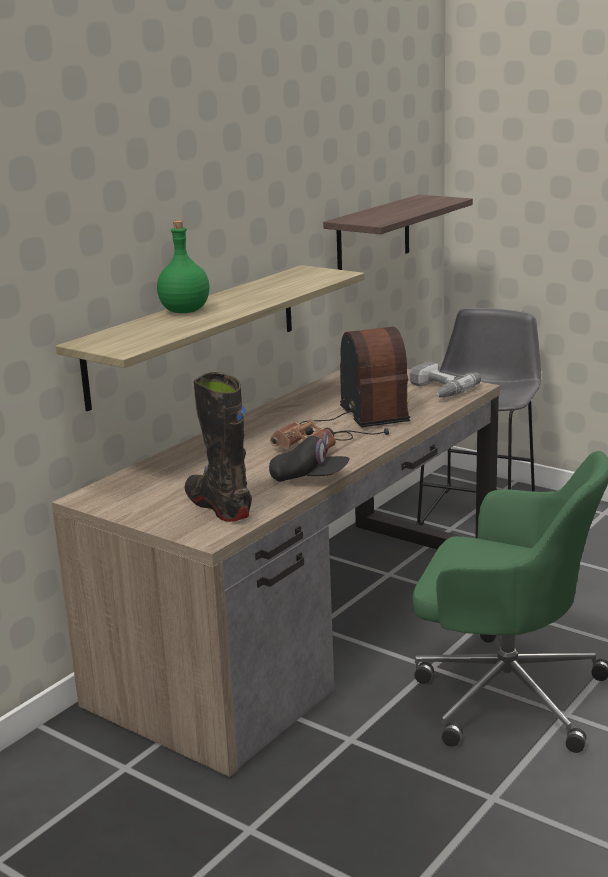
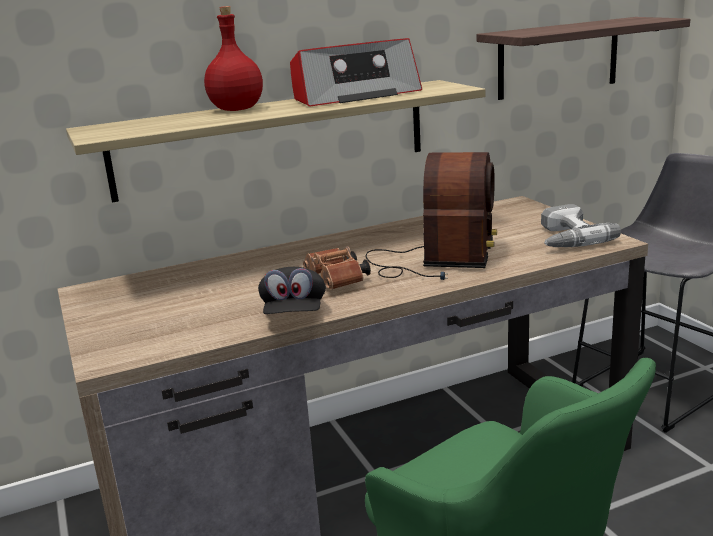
camera: 30 degrees right, 0 degrees up
(185, 311) = (238, 109): green bottle -> red bottle
(218, 507) = (167, 327): black boot -> none
(264, 288) = (354, 96): none -> radio
(309, 478) = (294, 314): black cap -> black cap turned 45 degrees clockwise

